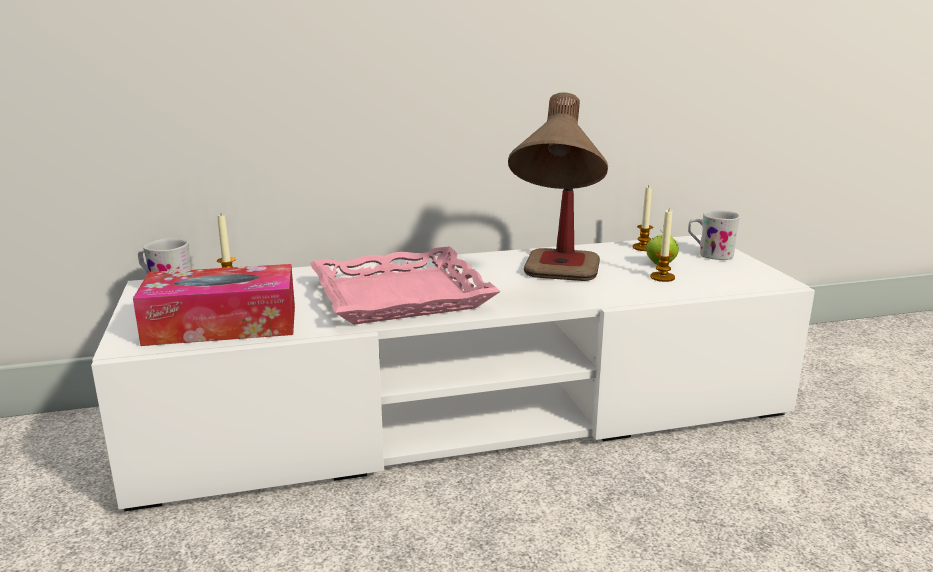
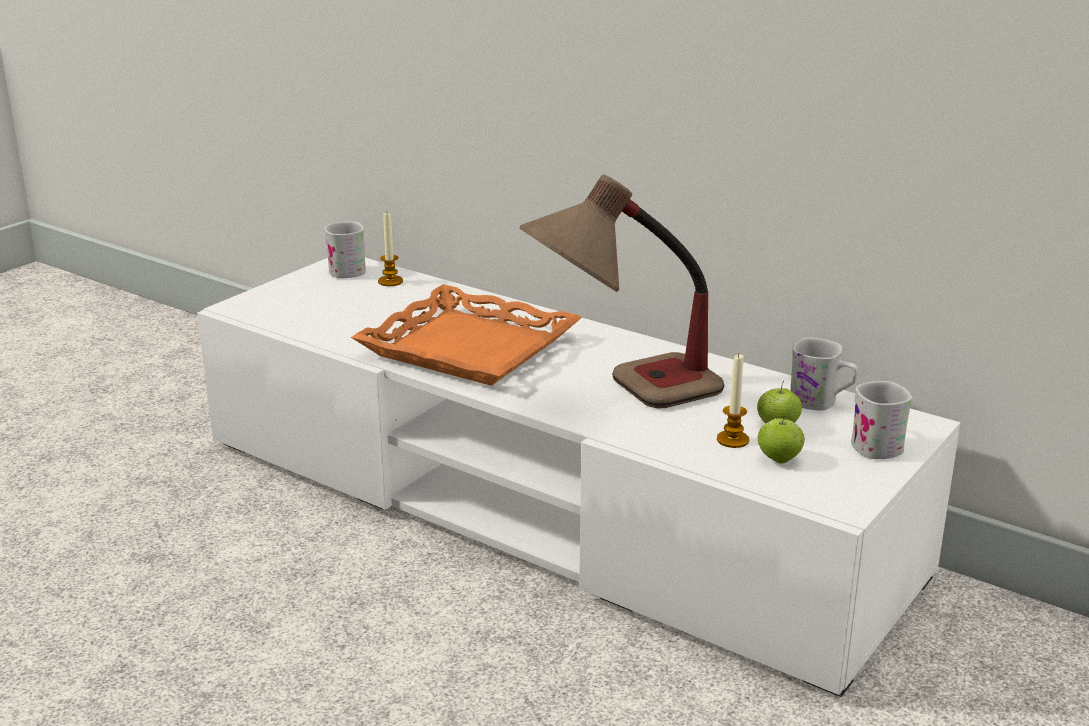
camera: 50 degrees right, 5 degrees up
(222, 325) = (310, 316): tissue box -> none
(401, 297) = (467, 348): pink tray -> orange tray
(643, 248) = (821, 402): candle -> white mug
(702, 276) = (779, 459): none -> apple

